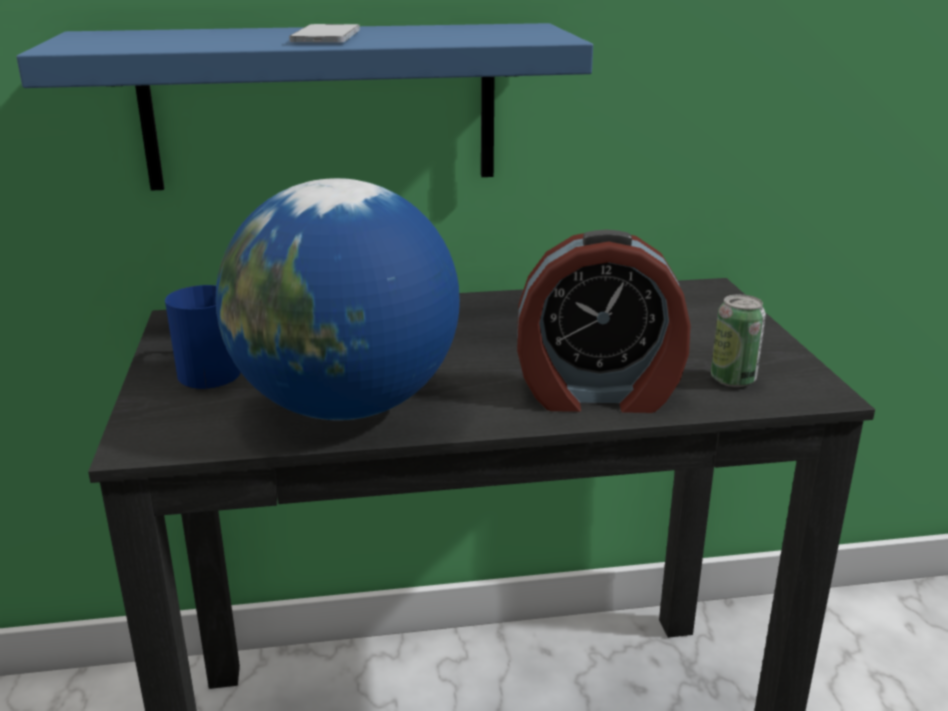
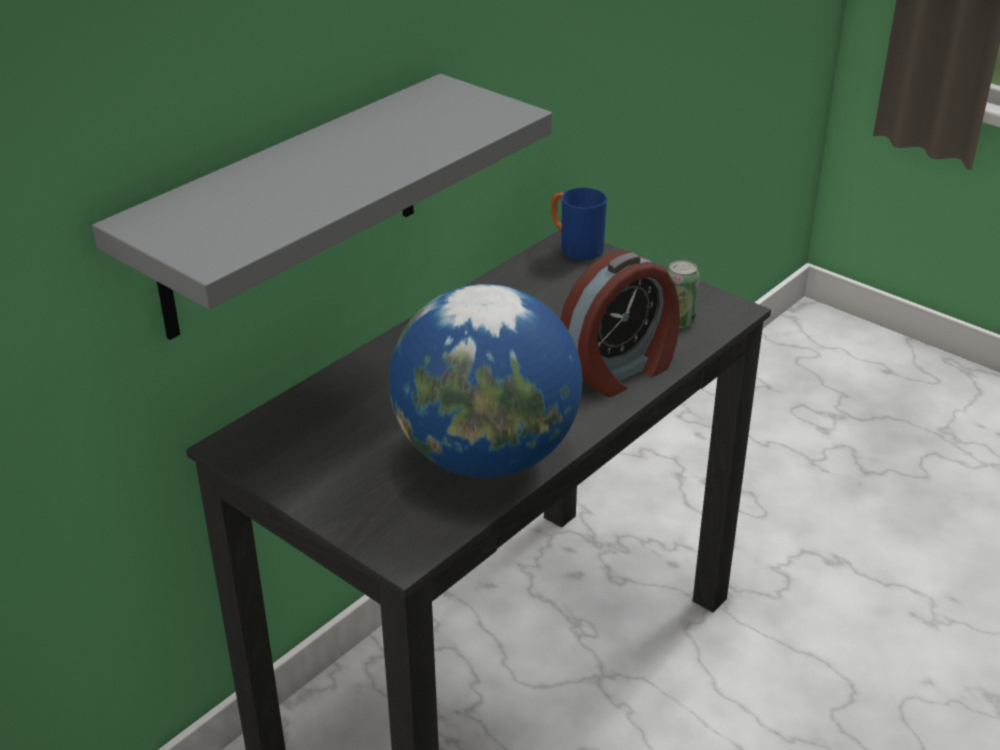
camera: 40 degrees left, 10 degrees up
(210, 370) = (343, 477): blue mug -> blue mug (574, 247)
(321, 107) = (291, 207): blue shelf -> grey shelf
(326, 37) = (355, 163): phone -> none

